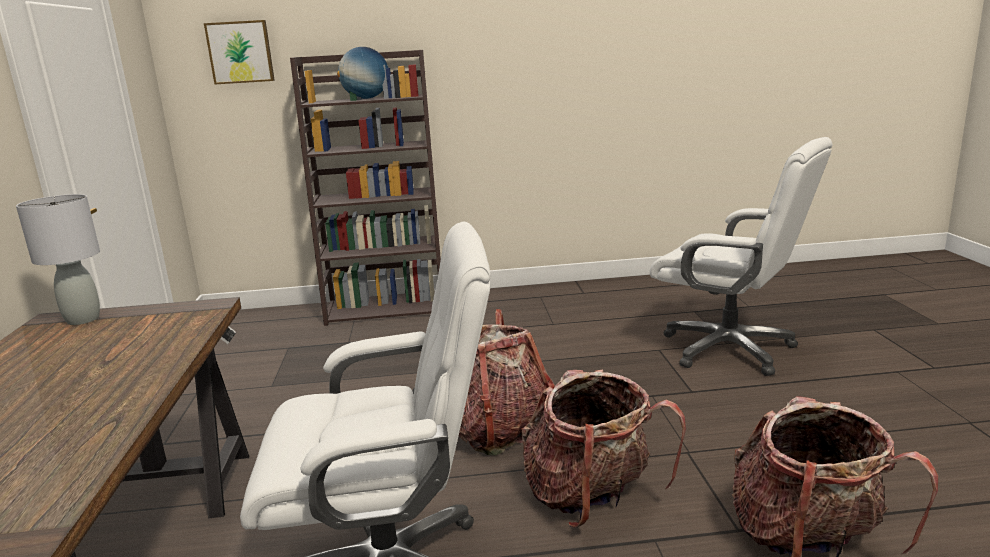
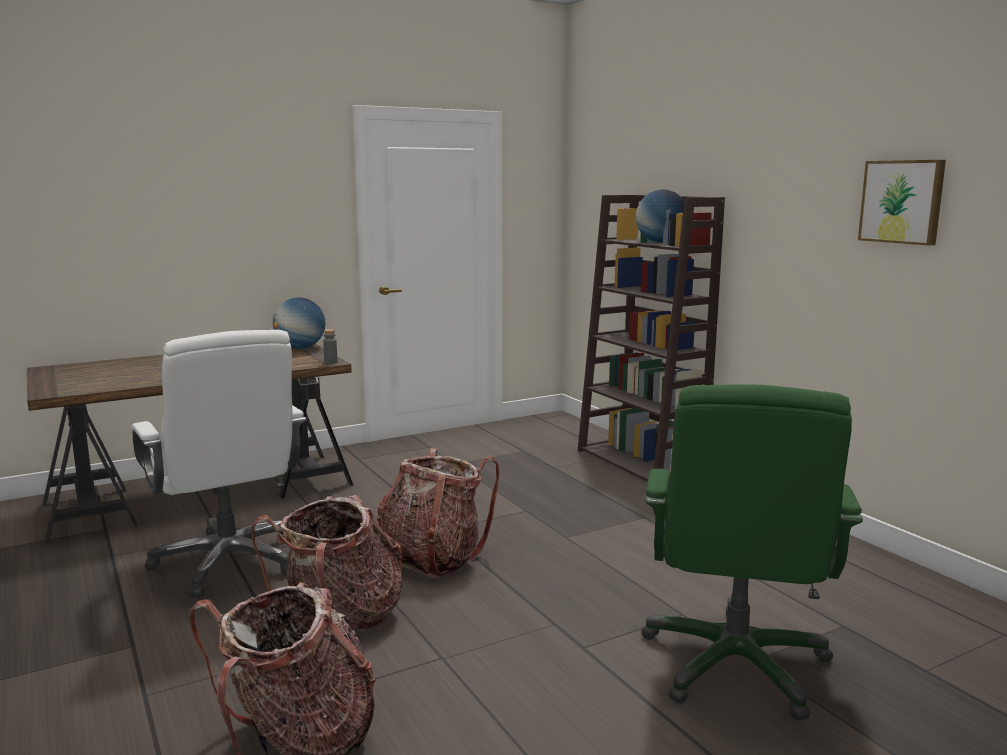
camera: 65 degrees right, 5 degrees down
(83, 319) = (300, 348): grey table lamp -> globe
(213, 305) = (331, 362): none -> grey bottle
(240, 52) = (608, 186): picture -> picture (902, 201)
(729, 349) = (735, 664): white office chair -> green office chair

